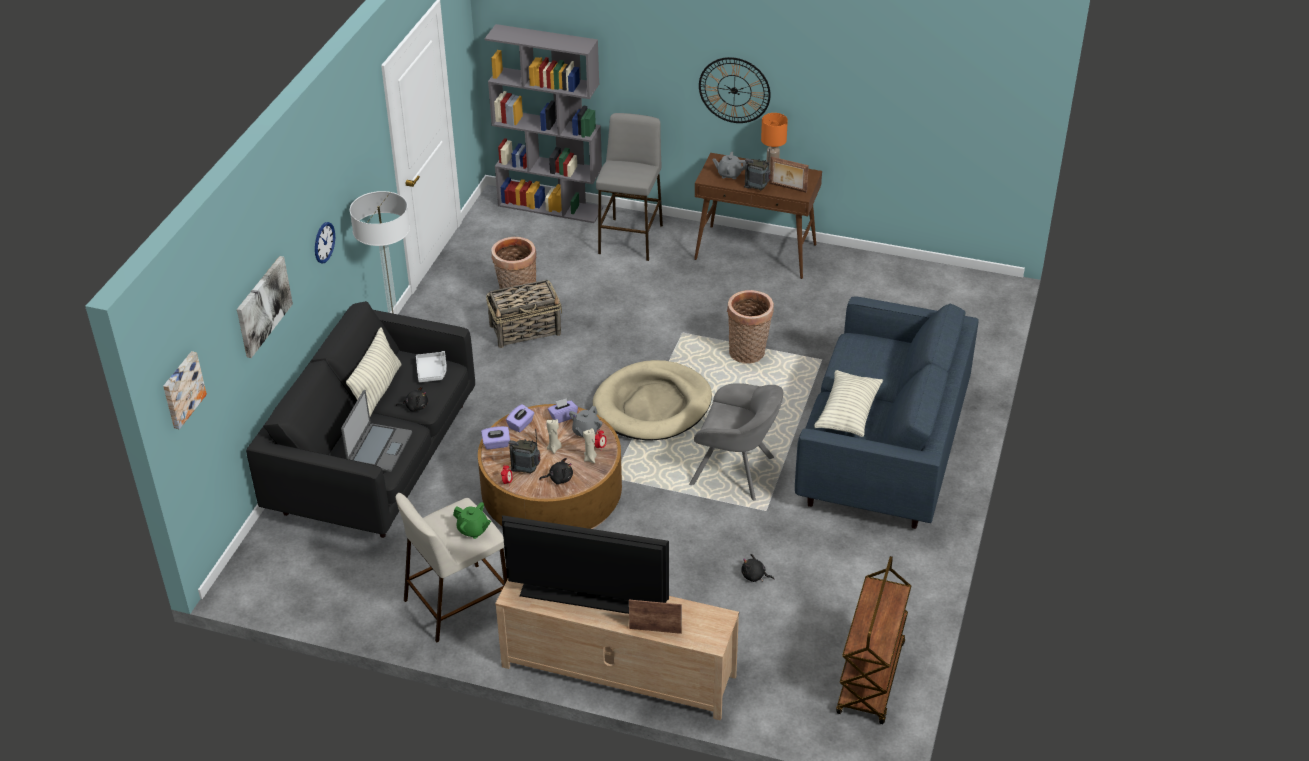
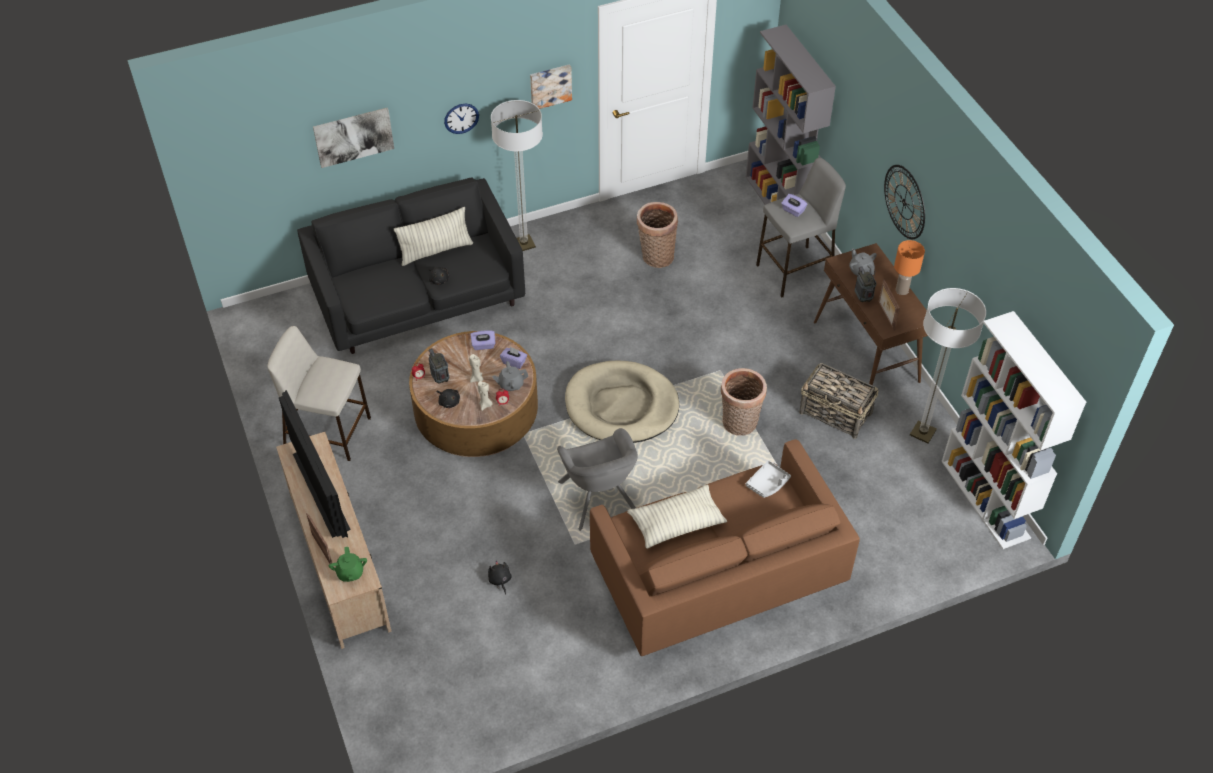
camera: 50 degrees right, 10 degrees up
(182, 389) = (222, 158): picture -> picture (550, 85)
(379, 448) = (380, 290): laptop -> none
(432, 371) = (482, 263): grey tray -> grey tray (767, 483)
(473, 530) = (326, 389): green teapot -> green teapot (350, 573)
(496, 444) = (451, 346): purple tissue box -> purple tissue box (793, 210)
(526, 330) = (627, 284): basket -> basket (836, 413)
(863, 271) = (922, 433): none -> floor lamp
(871, 679) = (457, 718): brown cart -> none
(882, 449) = (716, 575): blue sofa -> brown sofa
(956, 278) = (986, 499): none -> white bookcase

